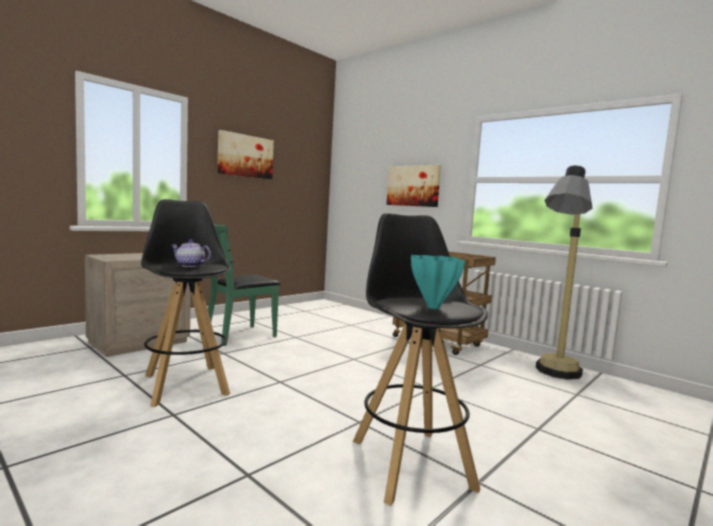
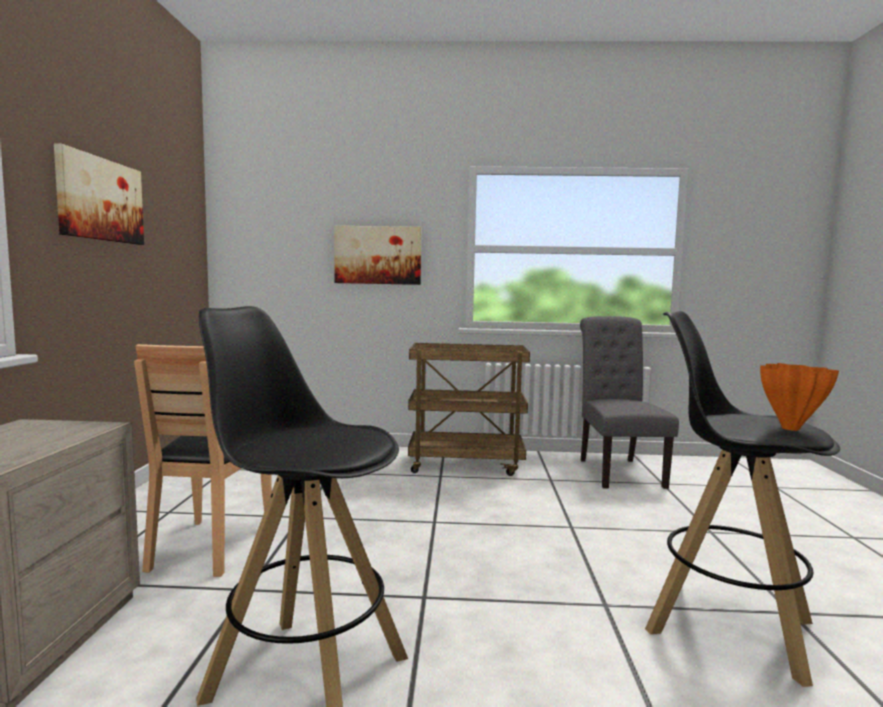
camera: 40 degrees left, 0 degrees up
(189, 266) = (339, 442): teapot -> none
(240, 335) = (211, 546): green chair -> brown chair
(432, 307) = (791, 429): turquoise vase -> orange vase
(553, 376) = (617, 471): floor lamp -> grey chair

